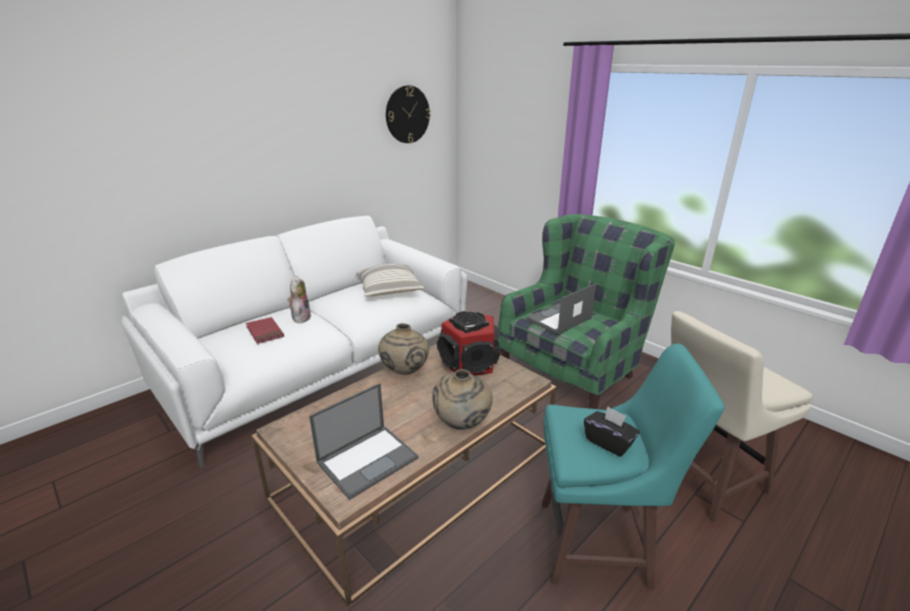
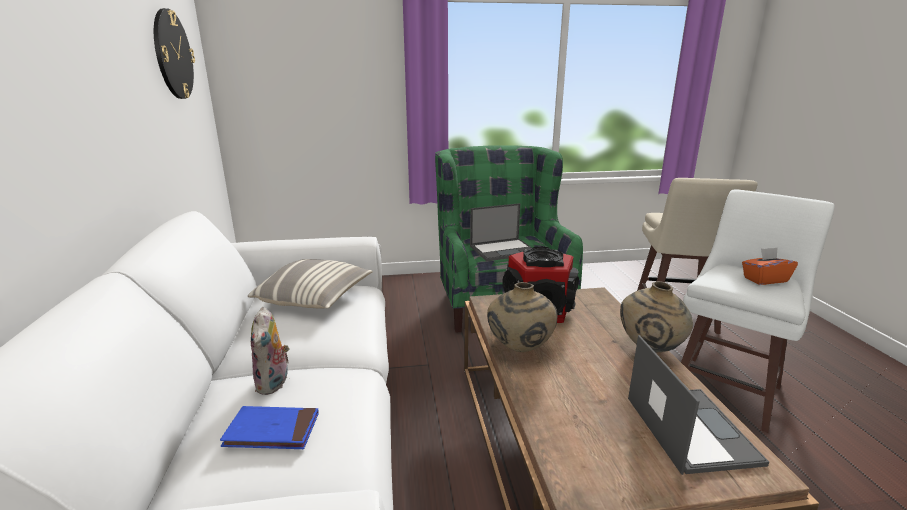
camera: 55 degrees left, 5 degrees down
(265, 332) = (272, 431): red book -> blue book
(300, 317) = (274, 384): plush toy -> plush toy turned 135 degrees counterclockwise
(558, 319) = (503, 250): laptop -> laptop turned 105 degrees counterclockwise
(597, 544) = (727, 390): turquoise stool -> white stool
(608, 442) = (764, 279): black tissue box -> orange tissue box

